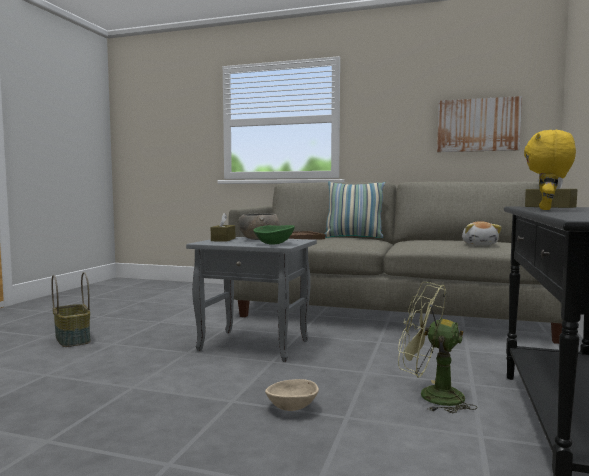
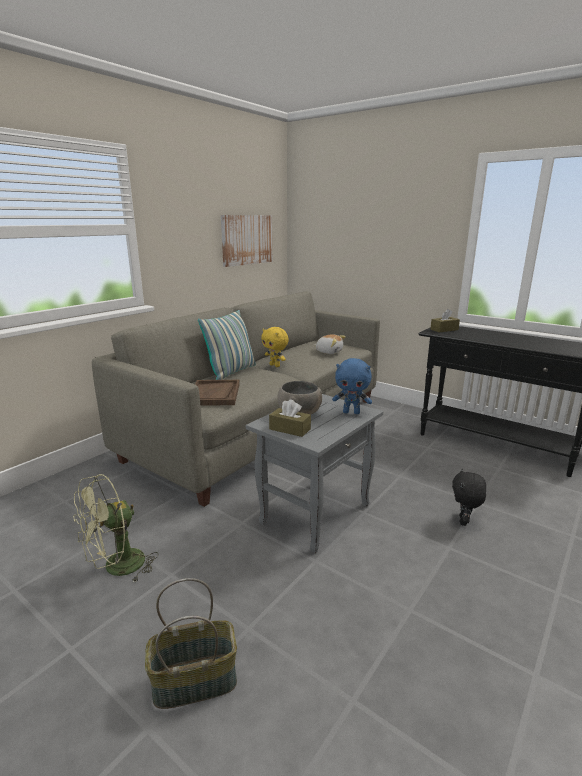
camera: 70 degrees left, 15 degrees up
(274, 244) = (351, 412): green bowl -> blue plush toy
(291, 408) = (464, 521): beige bowl -> black plush toy
(431, 396) = (446, 465): green fan -> green fan (117, 568)
(547, 209) = (489, 338): yellow plush toy -> yellow plush toy (275, 365)

